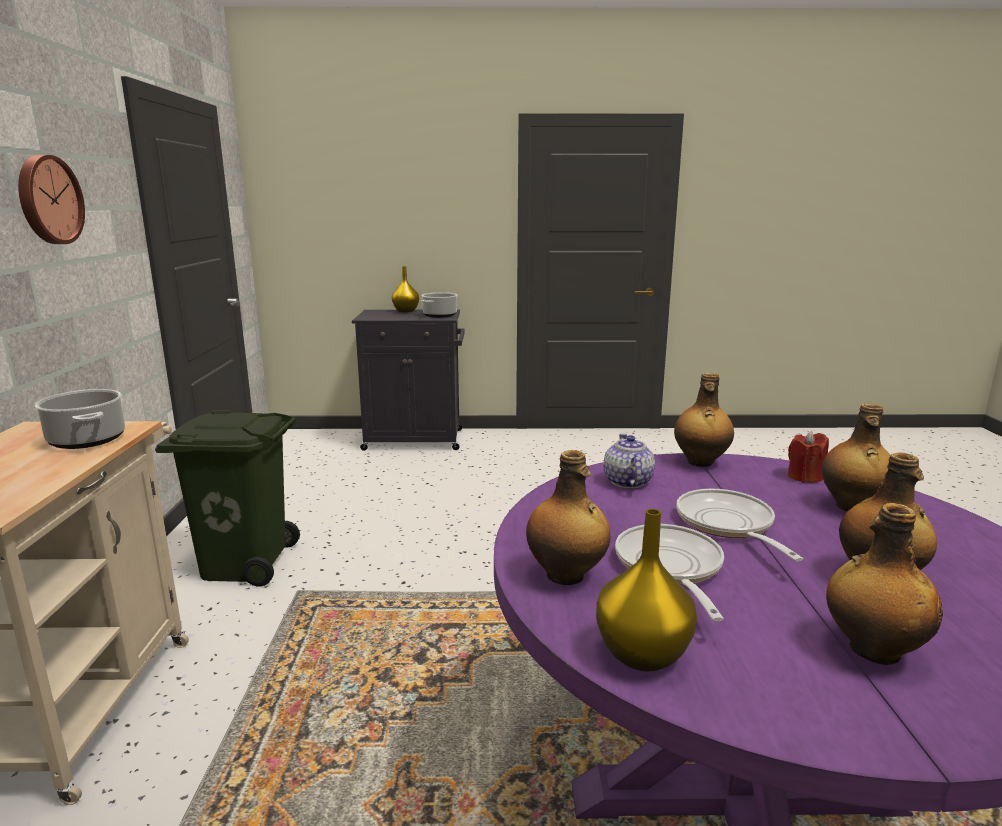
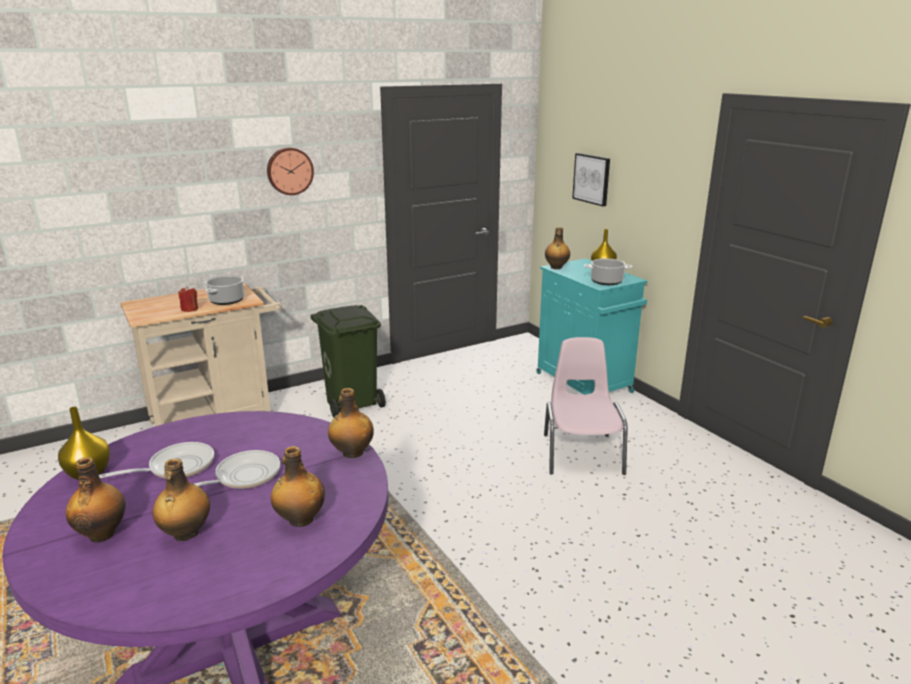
camera: 60 degrees right, 5 degrees up
(356, 219) = (592, 179): none -> picture
(416, 440) = (585, 383): black cabinet -> turquoise cabinet
(530, 477) = (581, 453): none -> pink chair
(566, 575) = (158, 442): bottle -> bottle (556, 267)
(627, 482) = (295, 435): teapot -> none
(805, 477) = (351, 497): red candle -> red candle (189, 309)

